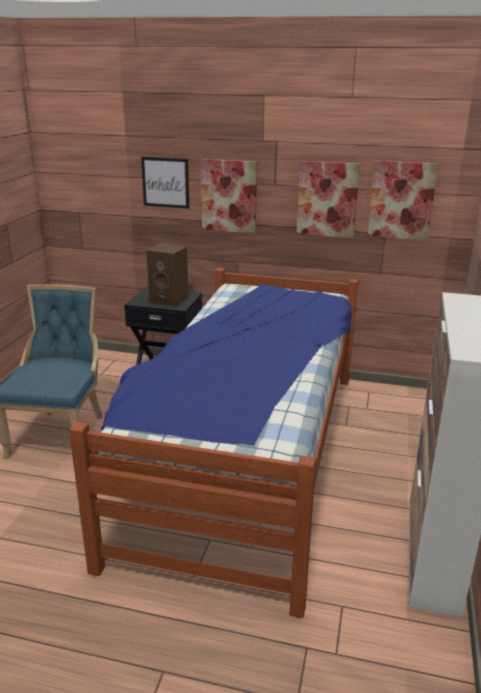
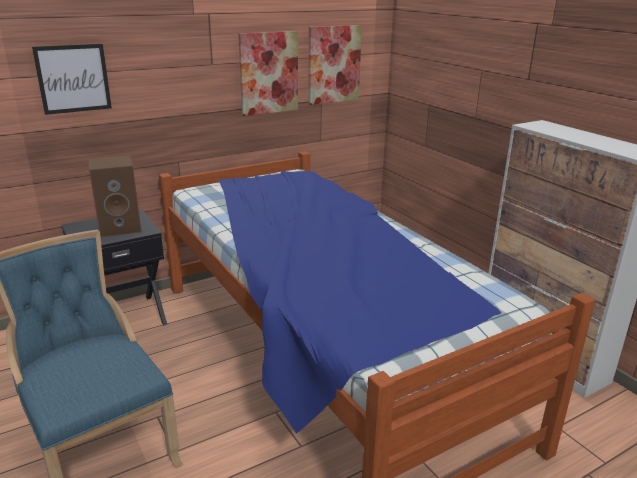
camera: 45 degrees left, 0 degrees up
(229, 196) = (161, 84): picture -> none

